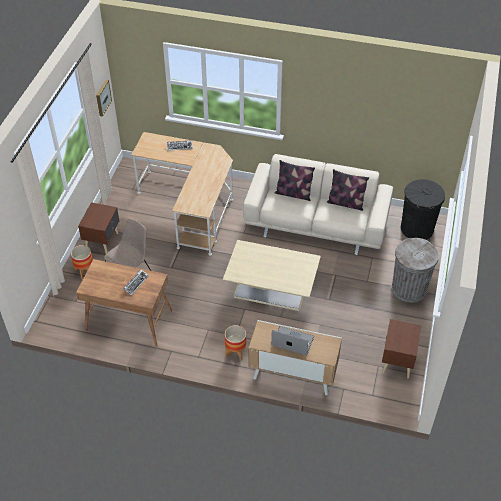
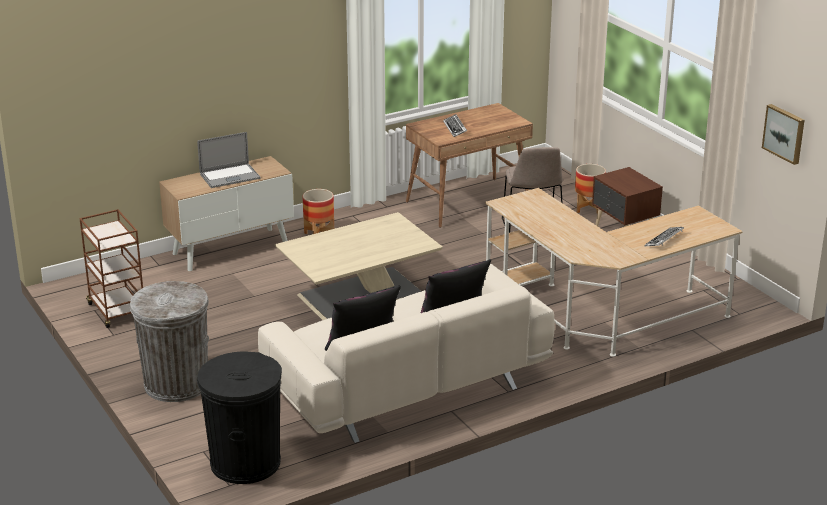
camera: 135 degrees right, 20 degrees down
(397, 361) = (117, 311): brown nightstand -> brown cart

